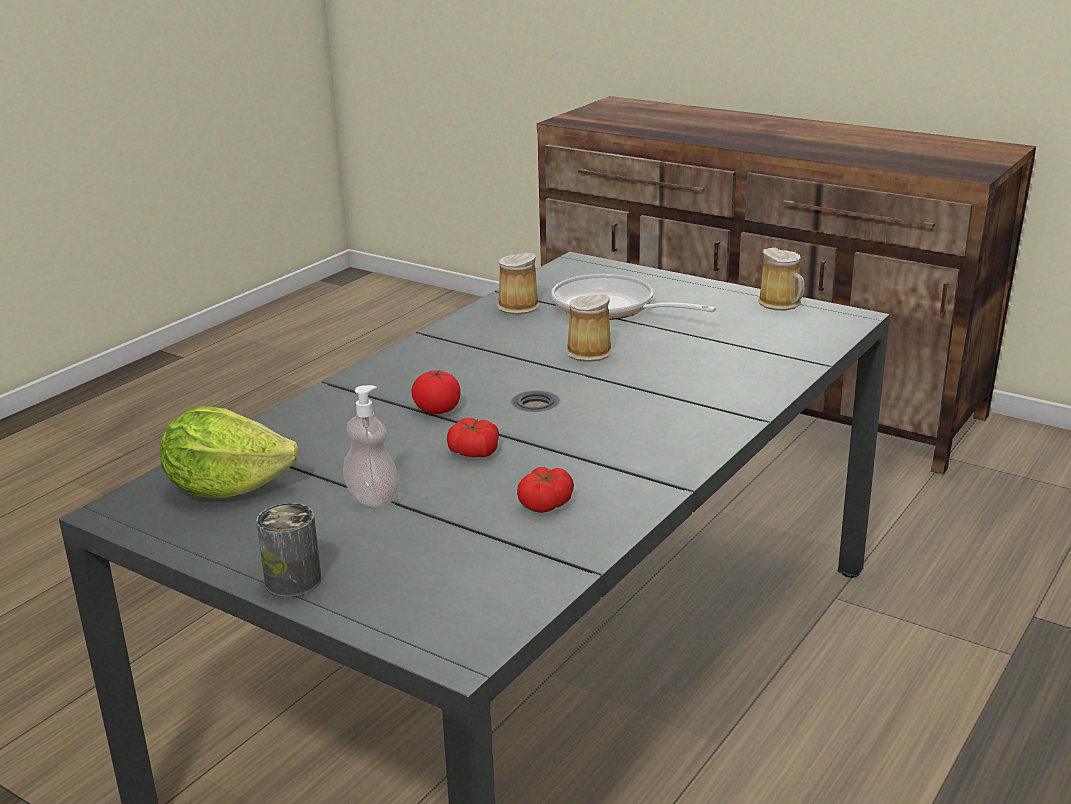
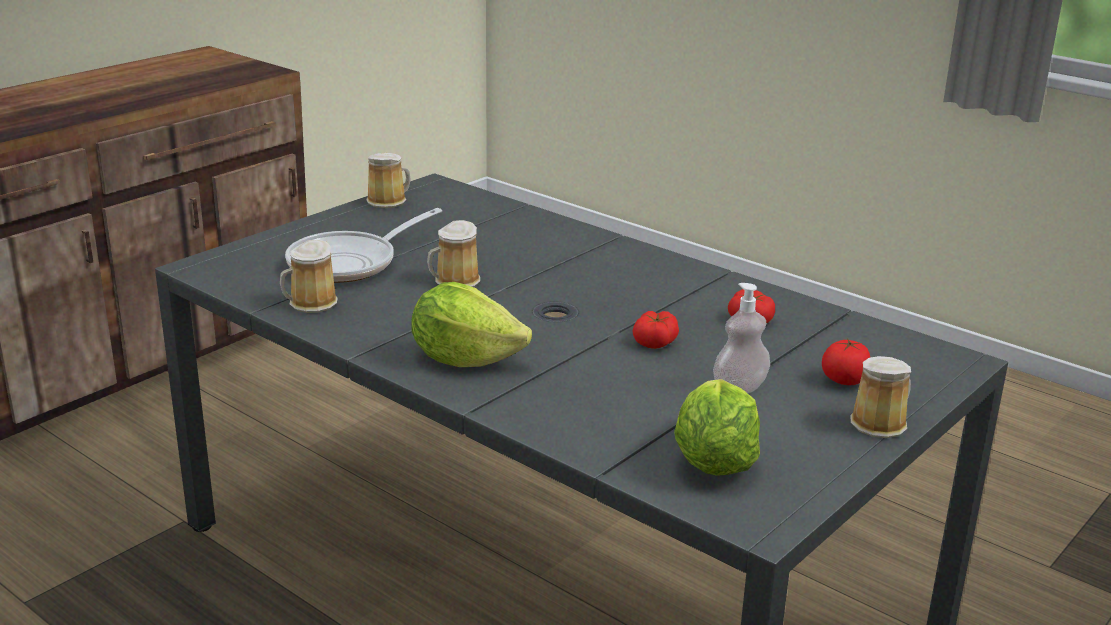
camera: 85 degrees left, 0 degrees up
(293, 581) = (881, 423): can -> mug
(421, 371) = (465, 358): none -> lettuce
(437, 409) = (561, 354): tomato -> tomato (844, 380)

